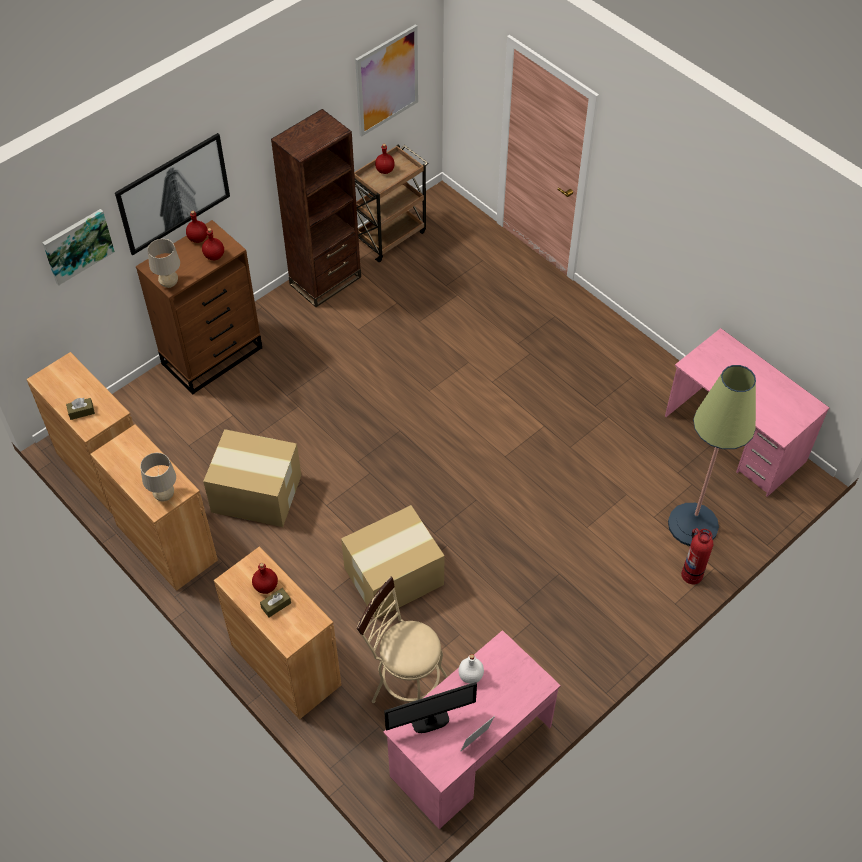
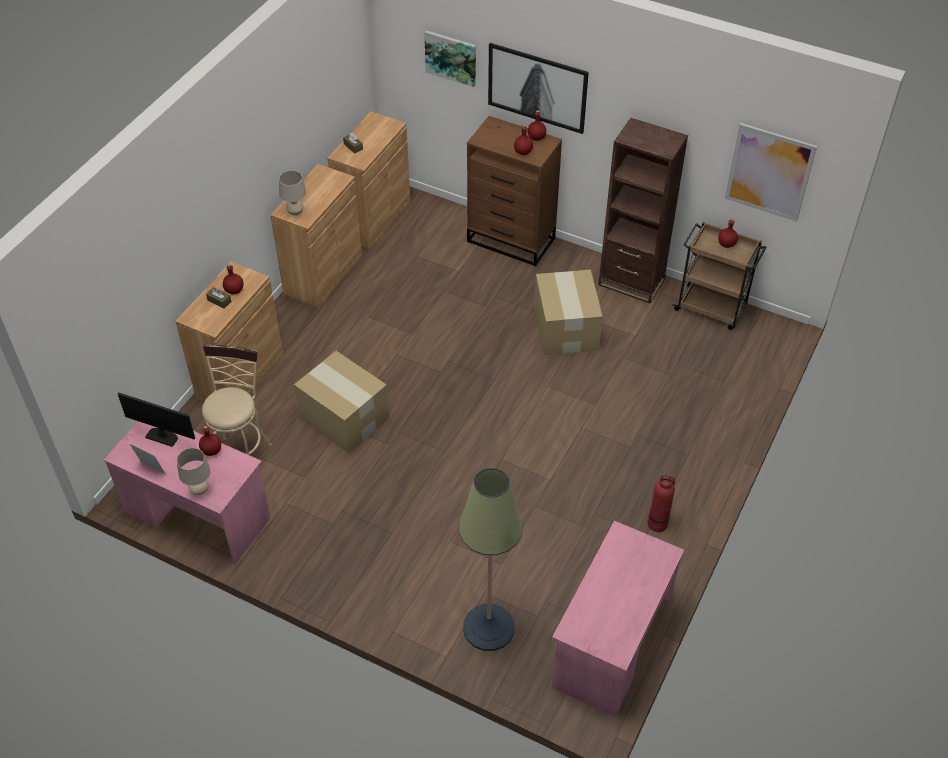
camera: 70 degrees right, 5 degrees down
(169, 284) = (480, 138): beige table lamp -> beige table lamp (199, 490)
(255, 492) = (389, 308): cardboard box -> cardboard box (566, 328)
(430, 722) = (162, 436): monitor -> monitor turned 150 degrees clockwise
(470, 676) = (211, 450): white bottle -> red bottle
(691, 574) = (431, 639): fire extinguisher -> fire extinguisher (658, 523)

